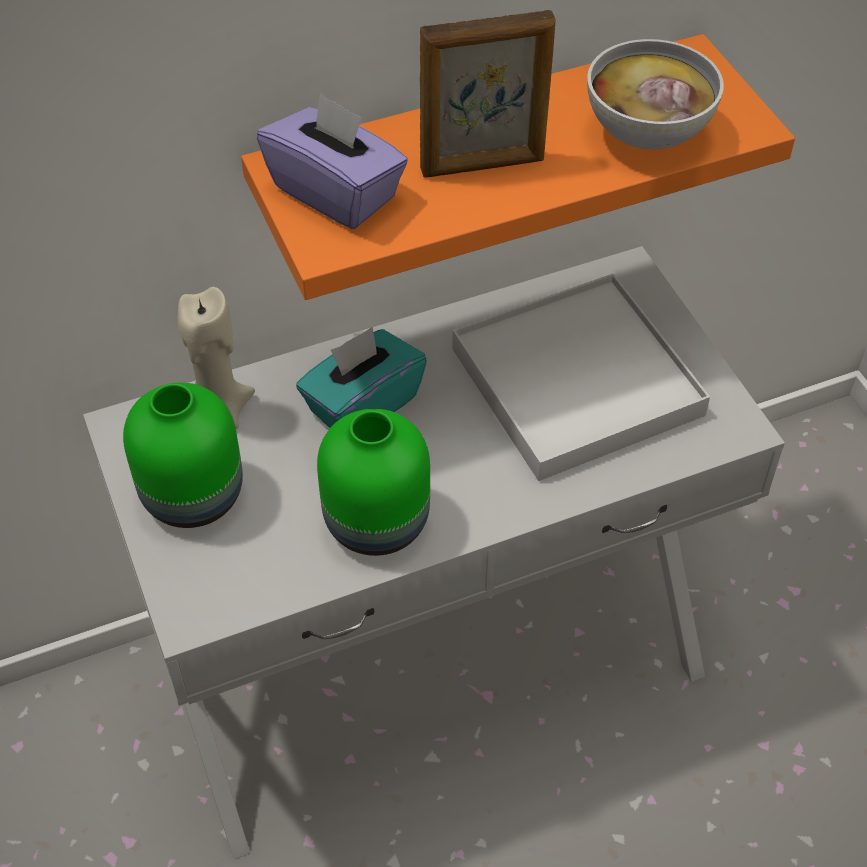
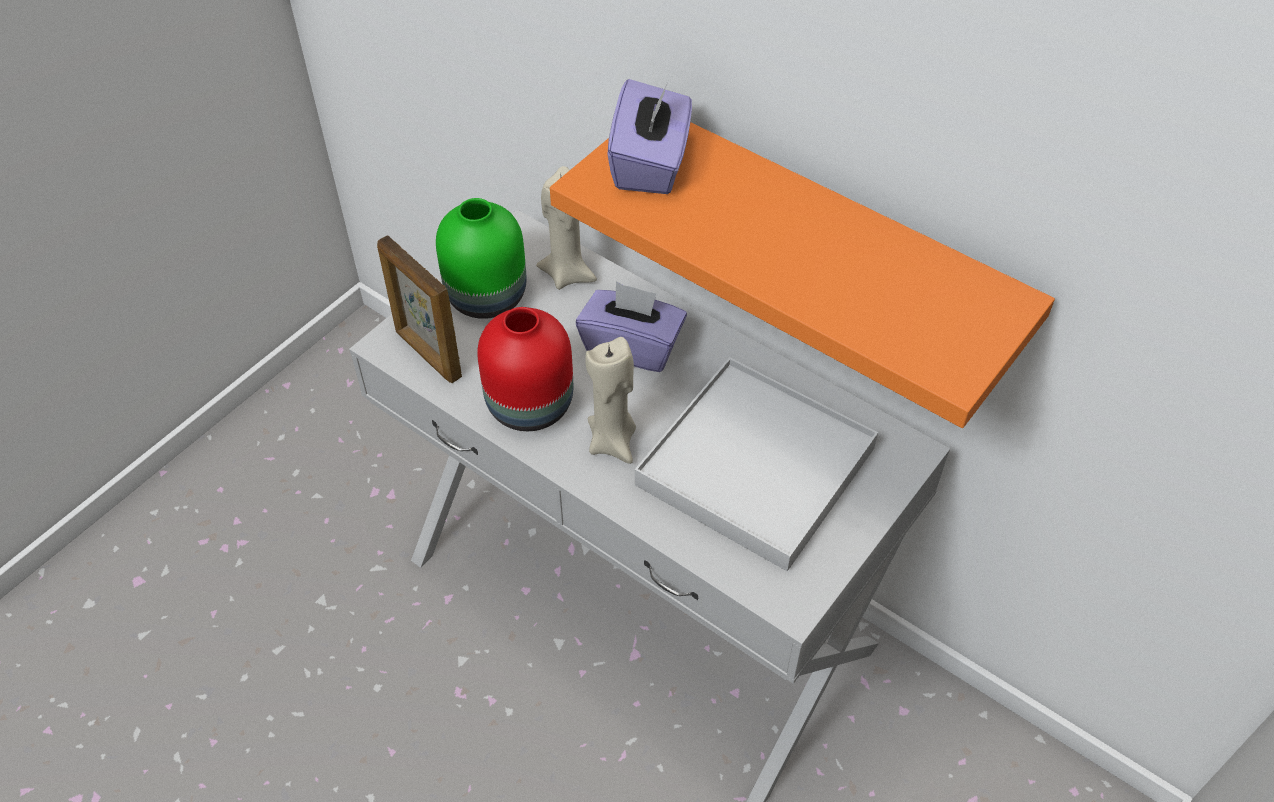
camera: 60 degrees right, 0 degrees up
(362, 404) = (632, 346): turquoise tissue box -> purple tissue box
(379, 522) = (531, 406): green vase -> red vase
(473, 474) = (613, 441): none -> beige candle
(483, 165) = (749, 228): picture frame -> picture frame (427, 354)
(646, 134) = (877, 309): bowl -> none

